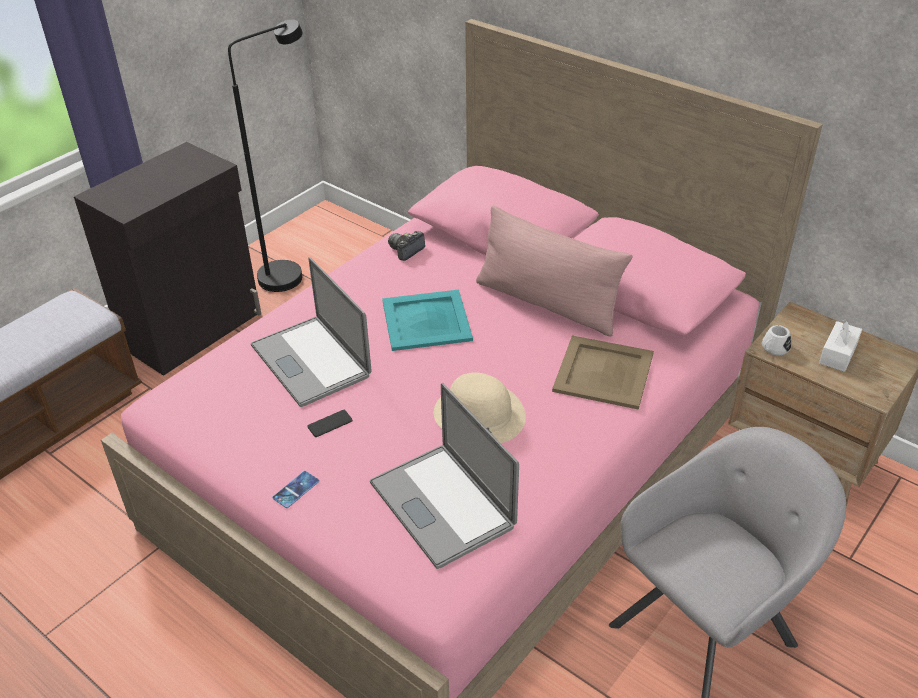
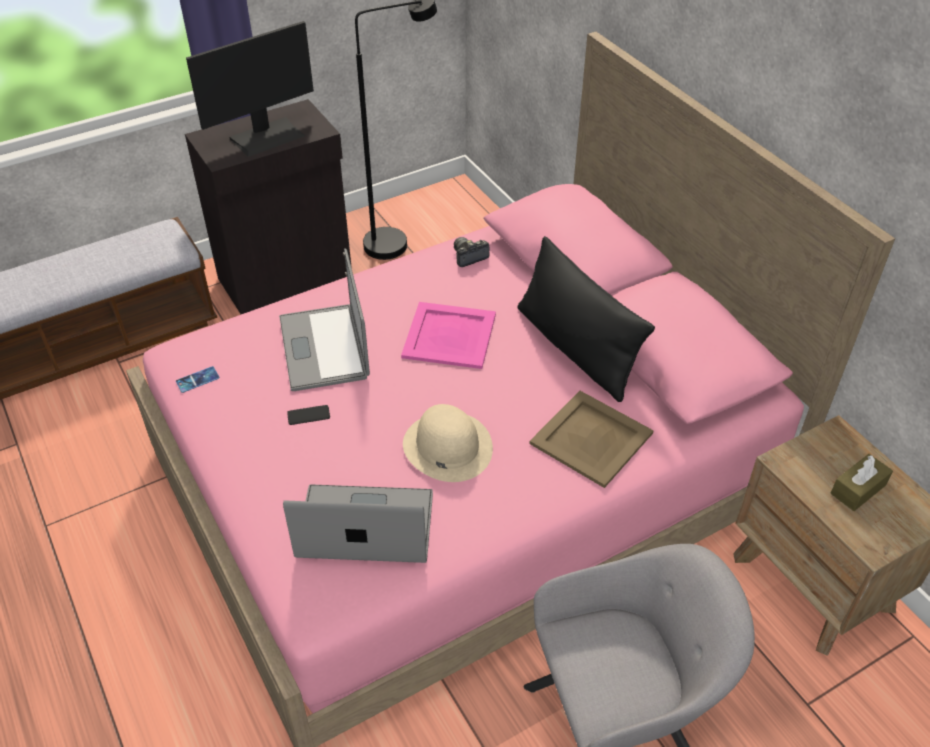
camera: 20 degrees right, 5 degrees up
(163, 181) = (267, 136): none -> monitor
(296, 489) = (247, 470): phone -> phone (197, 380)
(427, 321) = (450, 336): turquoise tray -> pink tray
(442, 504) = (365, 526): laptop -> laptop turned 105 degrees clockwise
(547, 303) = (575, 349): pink pillow -> black pillow
(773, 349) = (788, 463): white mug -> none
(838, 354) = (858, 489): white tissue box -> brown tissue box

